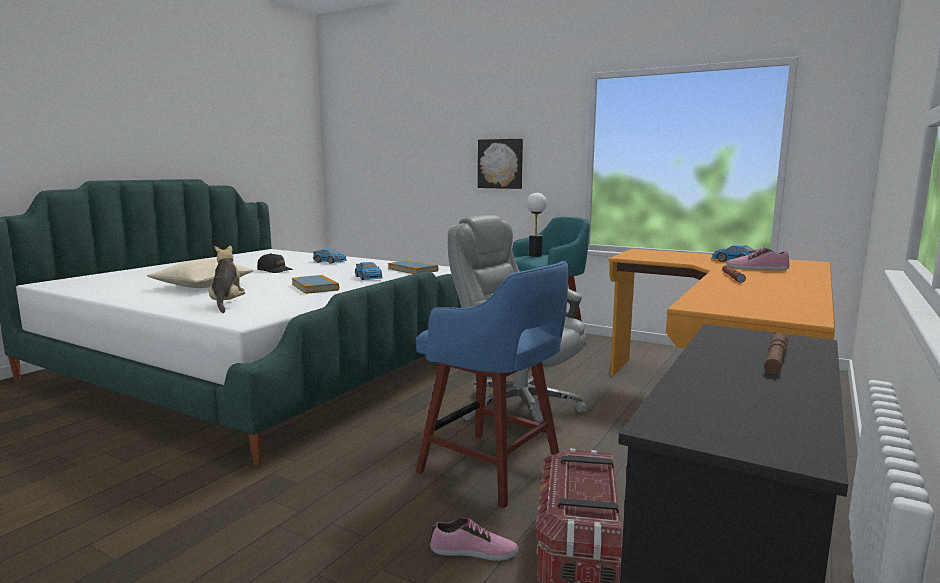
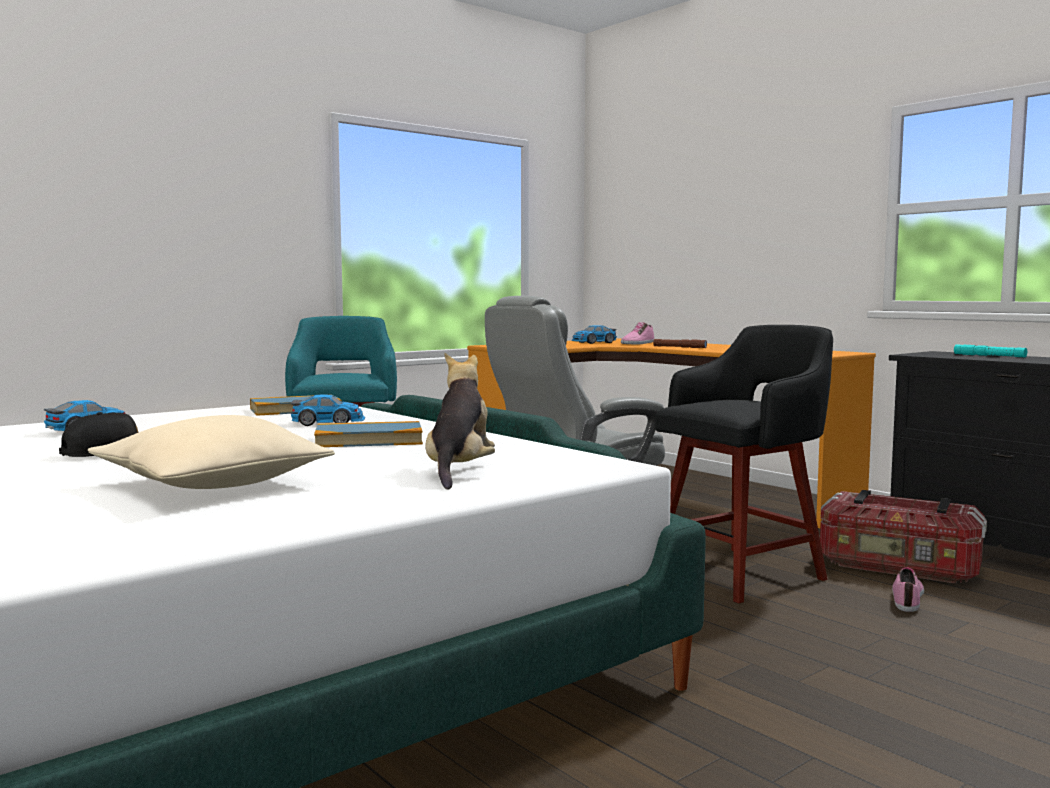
camera: 70 degrees left, 5 degrees down
(227, 304) = (459, 471): plush toy -> plush toy turned 90 degrees clockwise
(493, 469) = (741, 573): blue stool -> black stool
(500, 164) = (192, 233): picture -> none
(535, 255) = (331, 374): table lamp -> none
(775, 359) = (989, 356): brown flashlight -> turquoise flashlight

